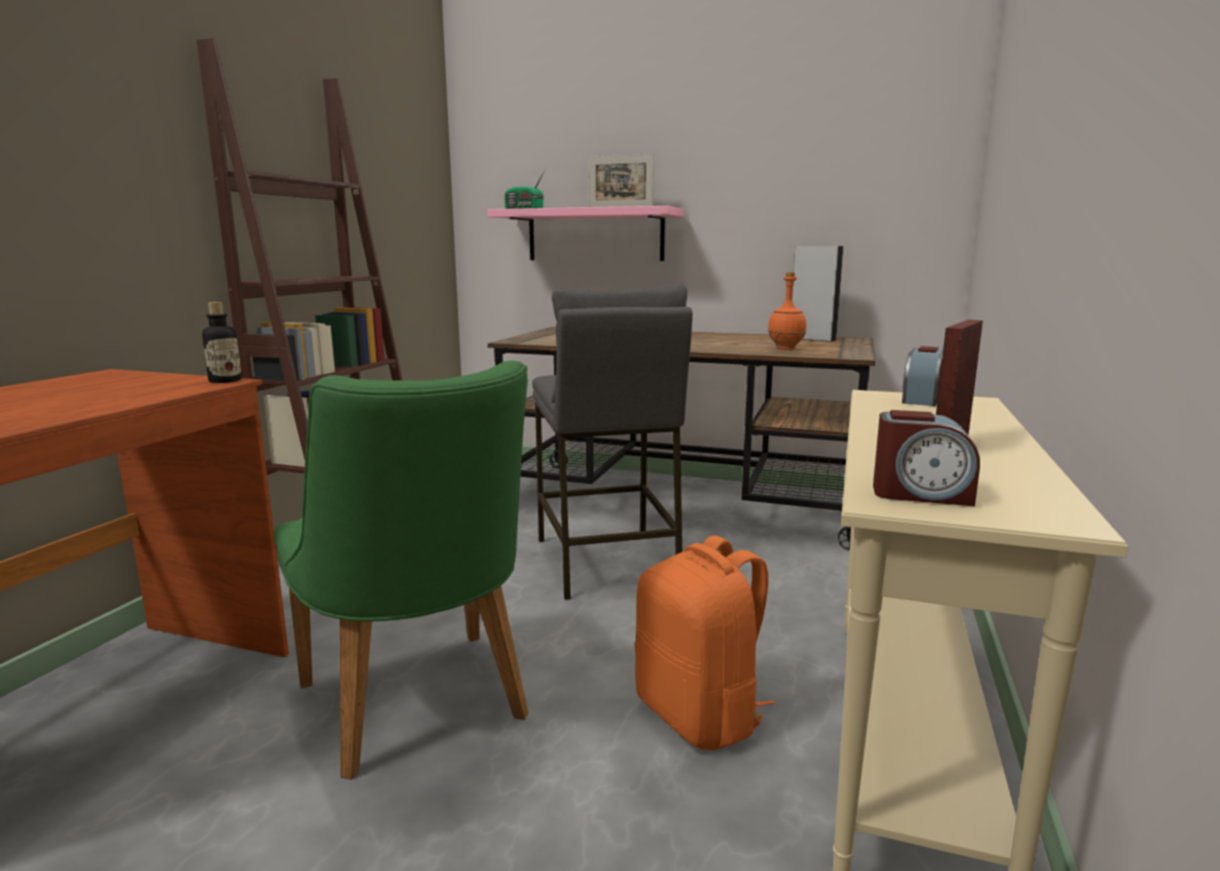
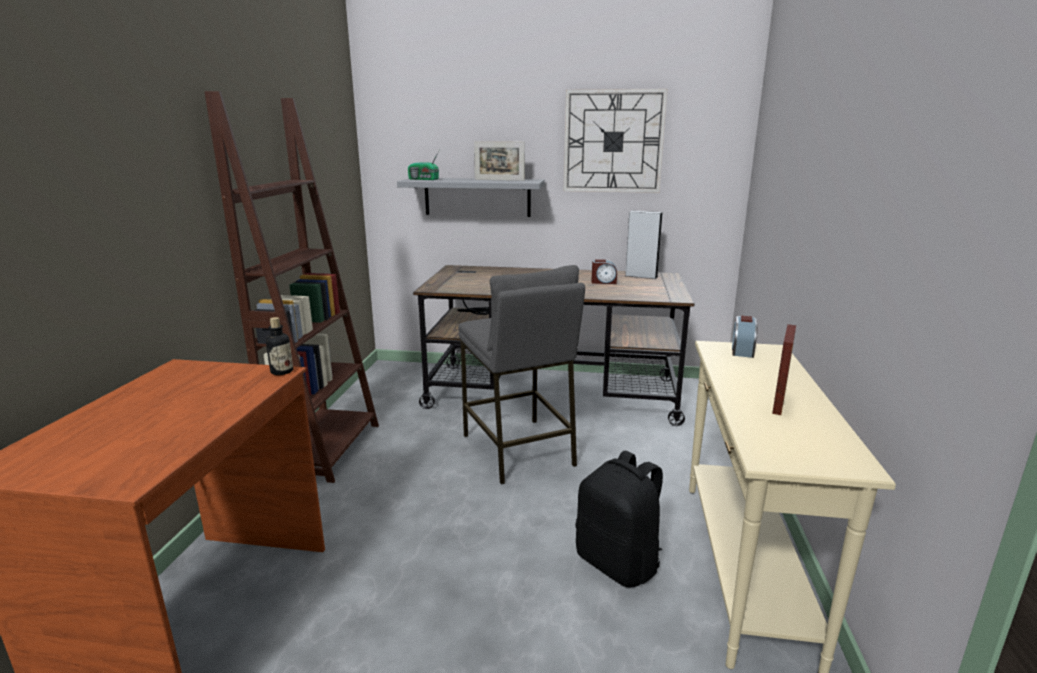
camera: 10 degrees left, 5 degrees up
(421, 710) = (438, 582): green chair -> none
(595, 235) = (477, 197): pink shelf -> grey shelf
(700, 715) = (618, 563): orange backpack -> black backpack
(777, 153) = (613, 141): none -> wall clock
(786, 348) = (630, 290): orange bottle -> none
(921, 494) = (781, 451): alarm clock -> alarm clock (603, 282)

